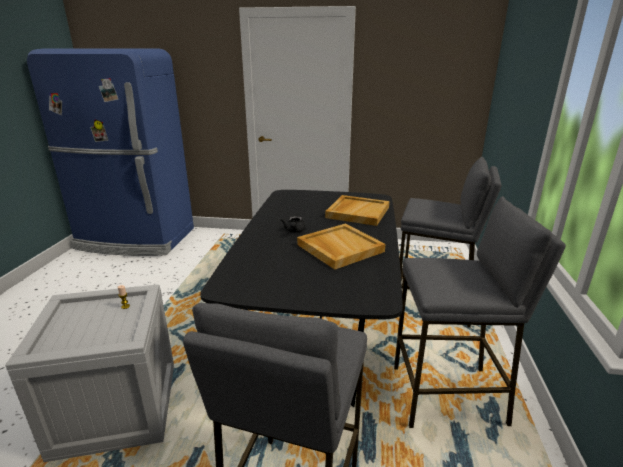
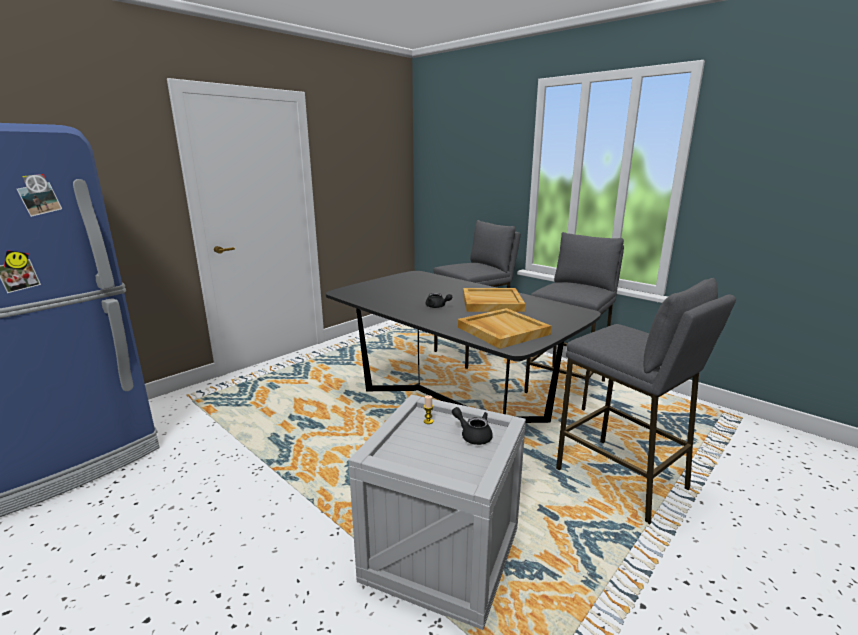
camera: 55 degrees left, 5 degrees down
(111, 332) = (473, 435): none -> black teapot
(357, 212) = (434, 284): beige tray -> beige tray (502, 330)

